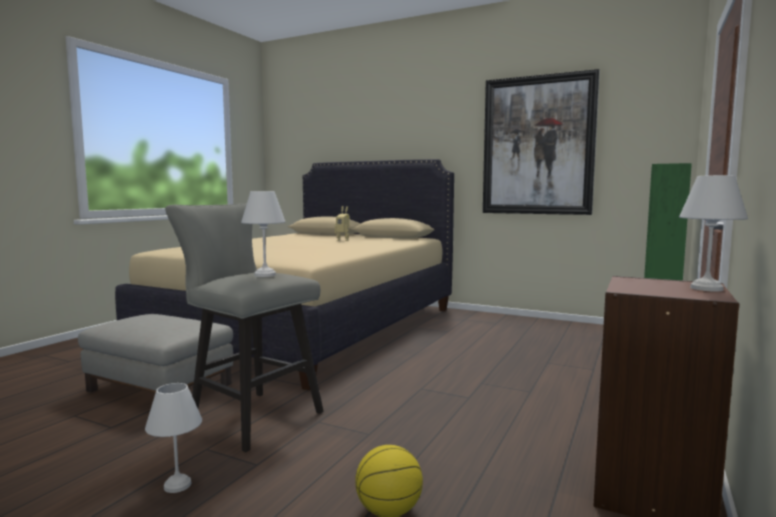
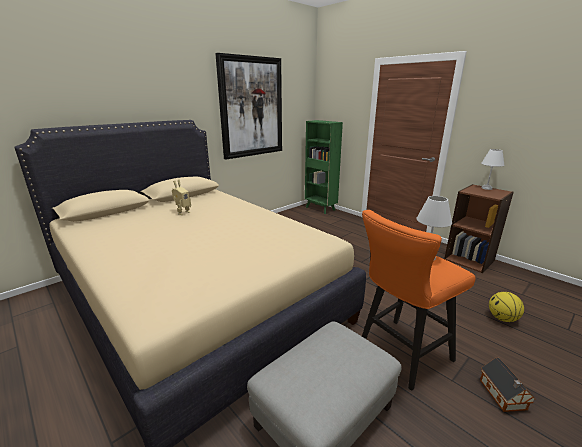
camera: 70 degrees left, 15 degrees up
(176, 485) = (503, 396): white table lamp -> toy house
(249, 416) = (399, 355): grey stool -> orange stool

